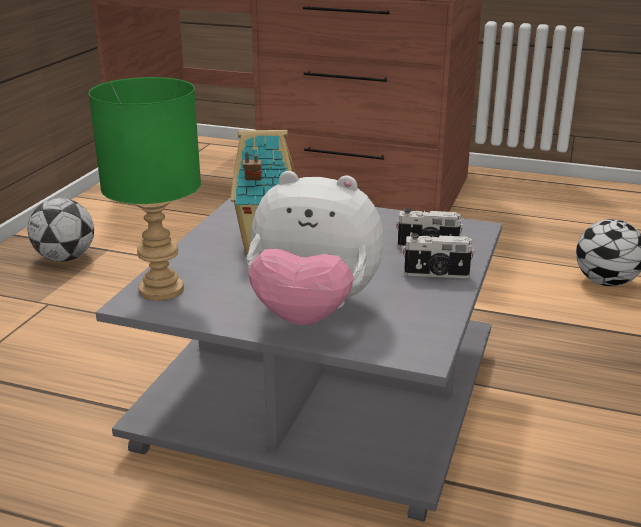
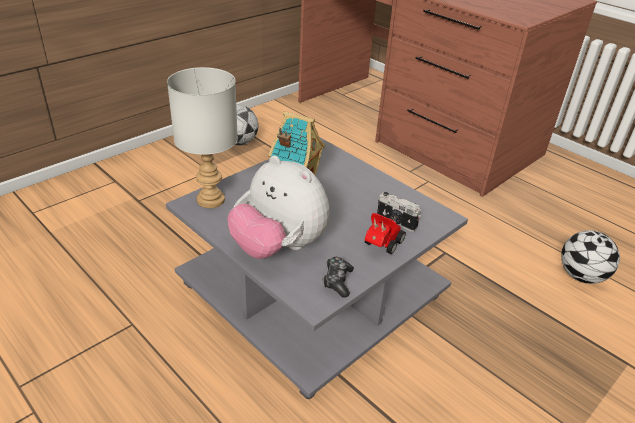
camera: 25 degrees right, 10 degrees up
(162, 290) = (210, 200): green table lamp -> grey table lamp
(424, 324) = (337, 281): none -> game controller
(436, 274) = (381, 246): camera -> toy car

